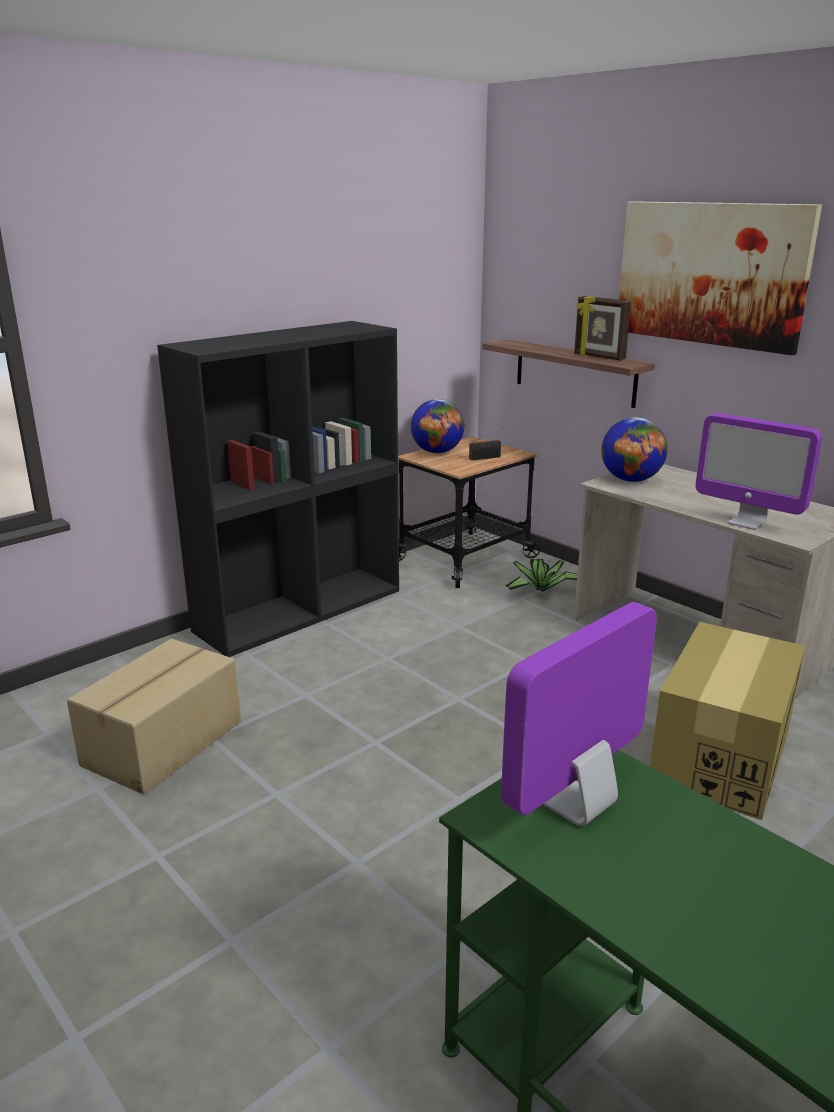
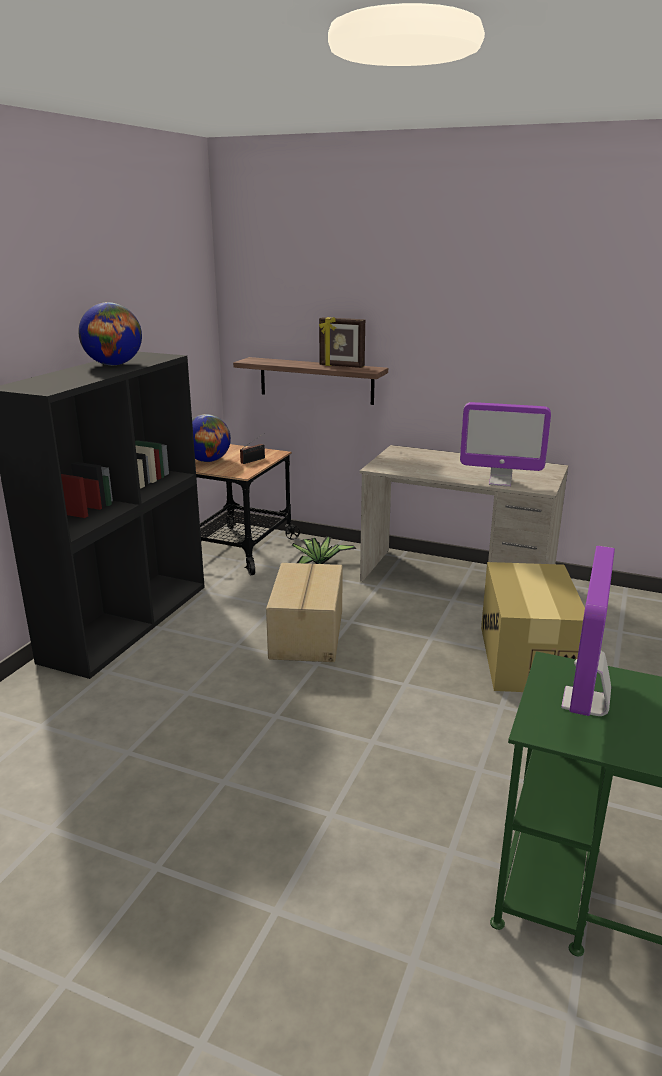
camera: 25 degrees left, 0 degrees up
(165, 743) = (87, 769): cardboard box -> cardboard box (308, 634)
(631, 480) = (393, 462): globe -> globe (114, 364)
(710, 274) = (428, 295): picture -> none

